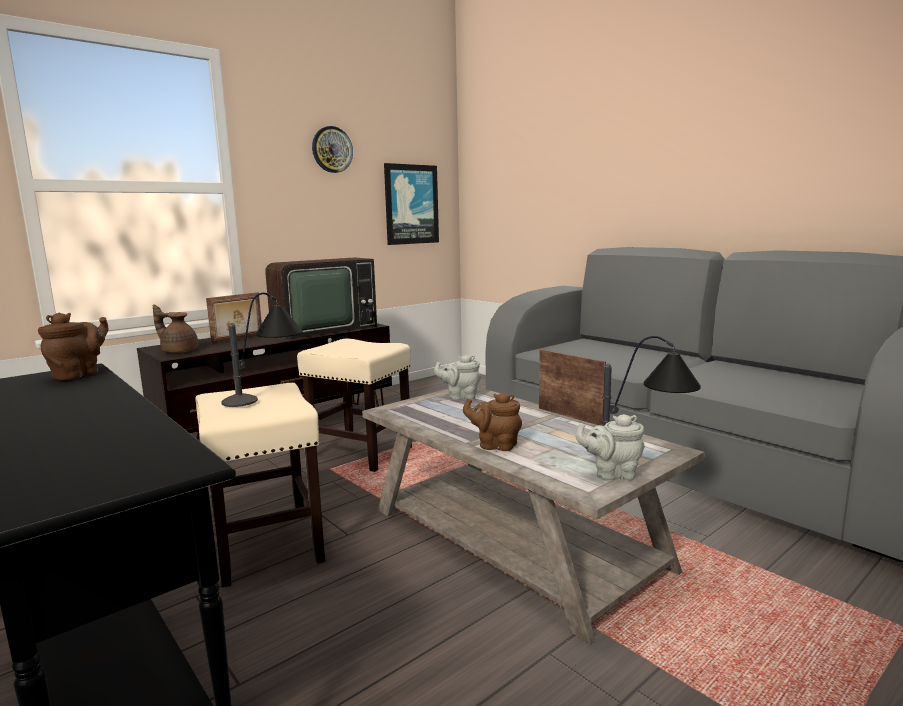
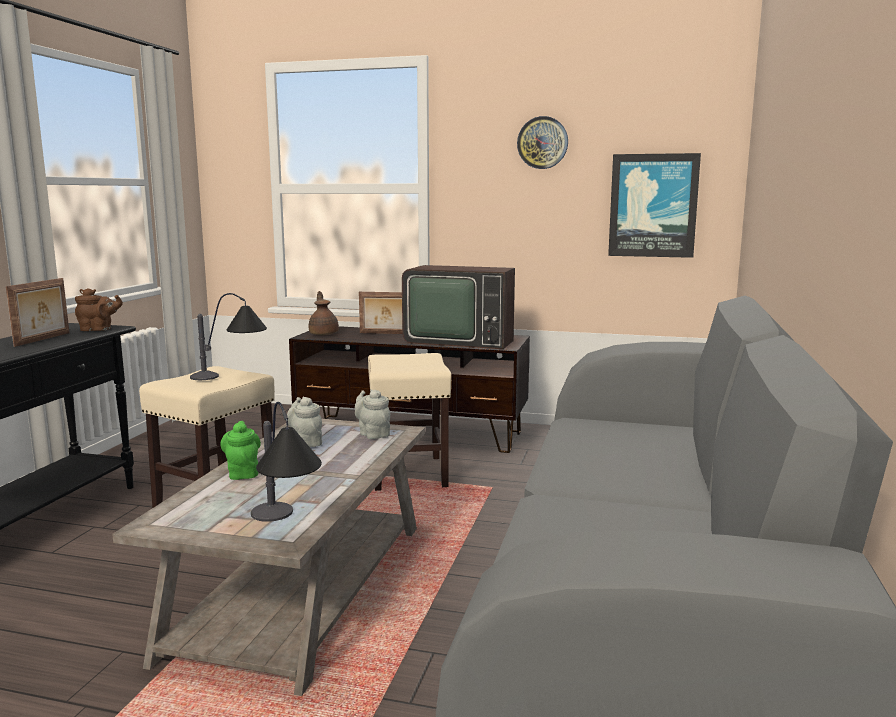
camera: 55 degrees right, 0 degrees up
(495, 445) = (243, 473): brown teapot -> green teapot
(570, 416) = (360, 483): picture frame -> picture frame (44, 339)
(612, 474) = (198, 526): grey teapot -> grey teapot (306, 442)

